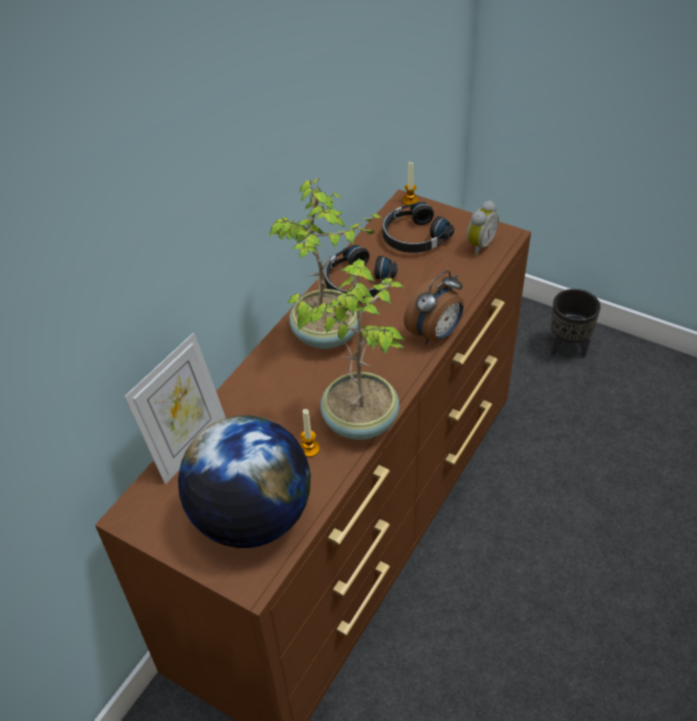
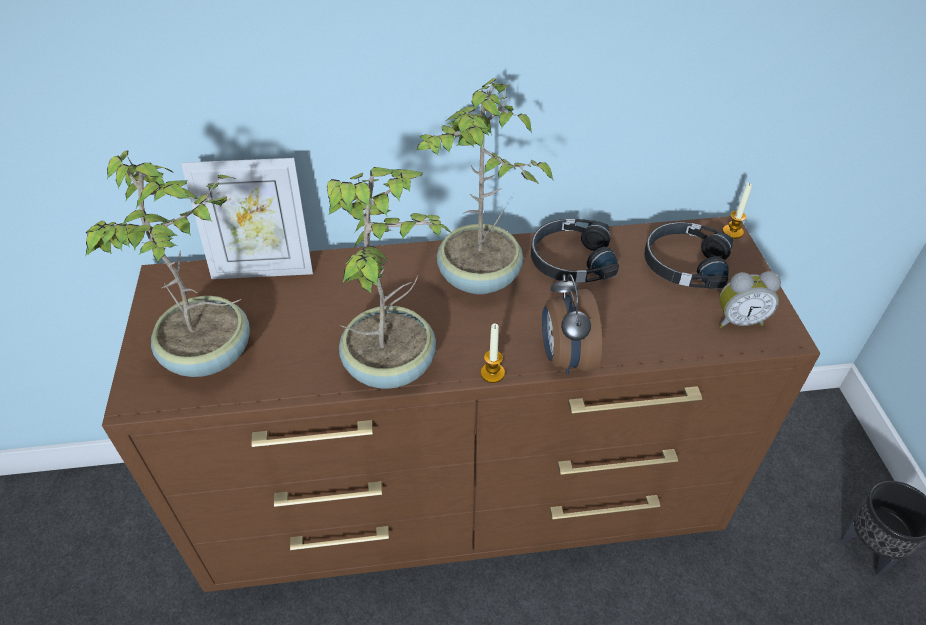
camera: 50 degrees right, 0 degrees up
(251, 518) = (211, 356): globe -> potted plant
(309, 449) = (323, 348): candle -> candle (492, 373)
(435, 334) = (565, 358): alarm clock -> alarm clock turned 75 degrees clockwise

